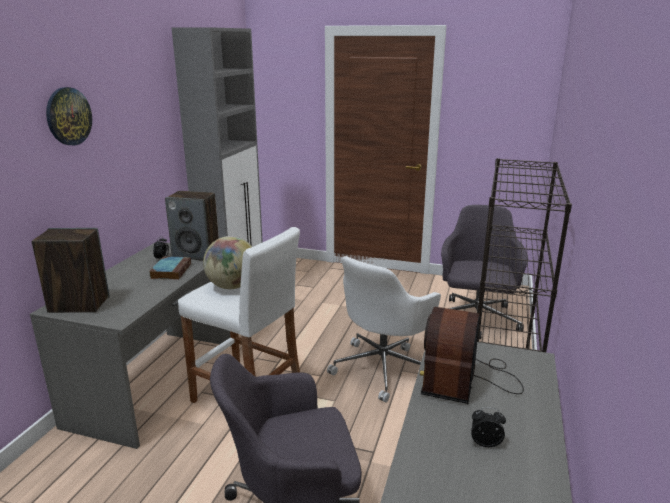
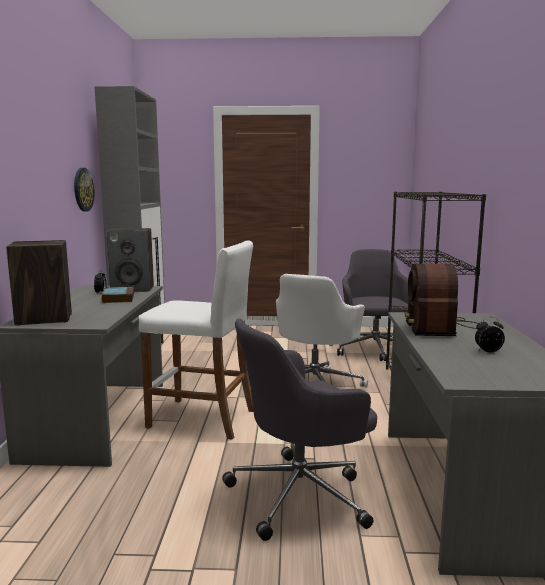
camera: 15 degrees left, 10 degrees down
(68, 116) = (25, 141): wall clock -> wall clock (83, 189)
(232, 286) = (187, 304): globe -> none

